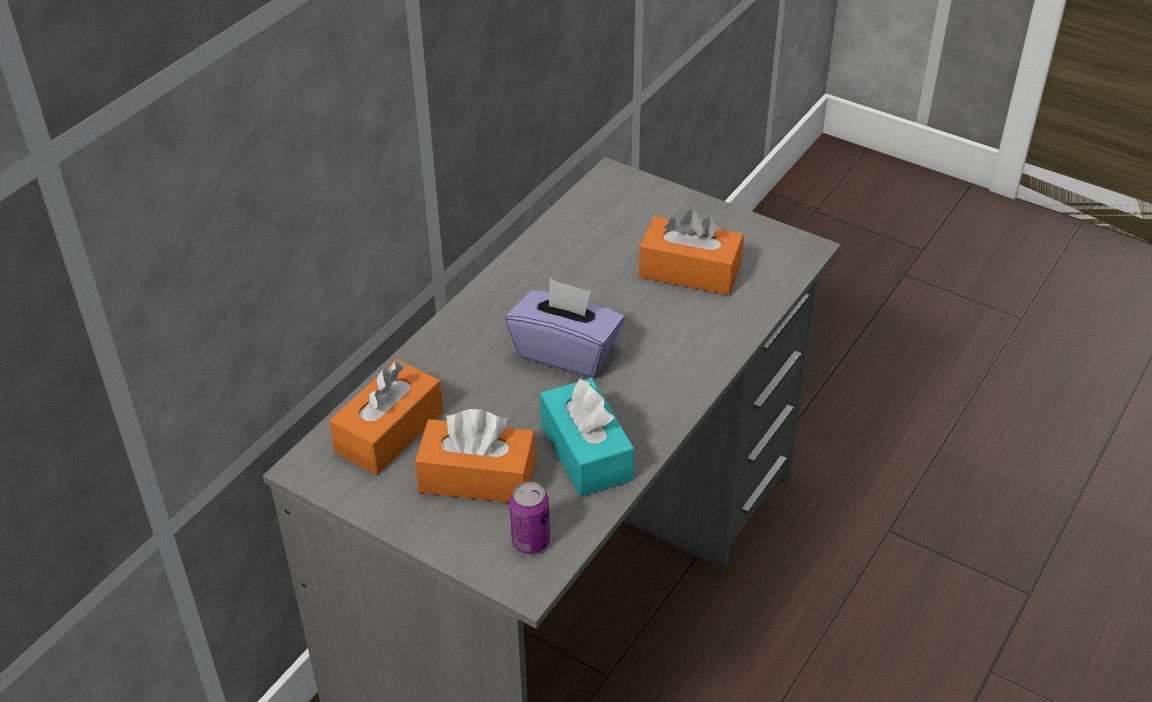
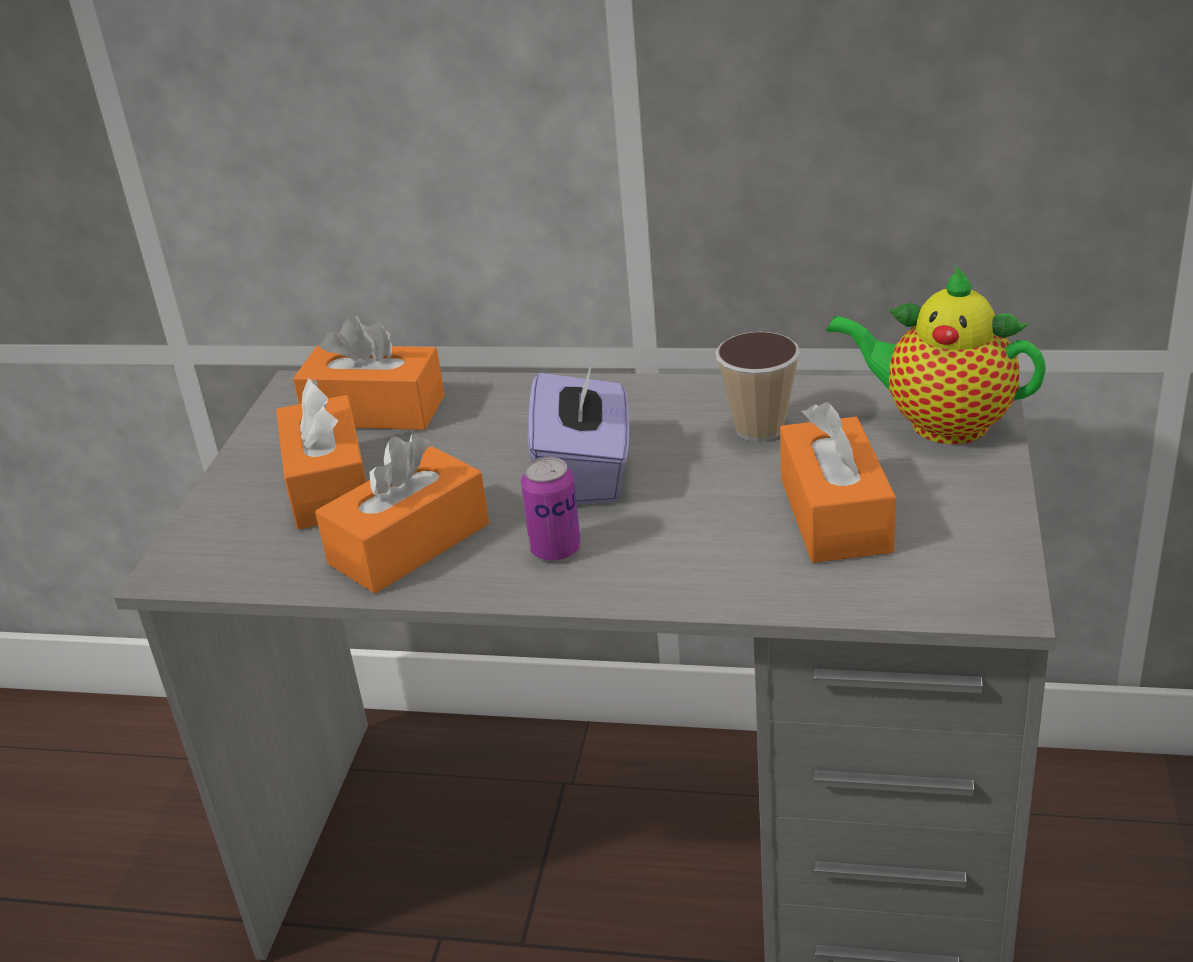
camera: 70 degrees right, 10 degrees down
(530, 541) = (239, 553): can -> can (555, 549)
(577, 266) = (759, 429): none -> cup
(586, 452) = (409, 544): turquoise tissue box -> orange tissue box
(630, 201) = (939, 423): none -> teapot

